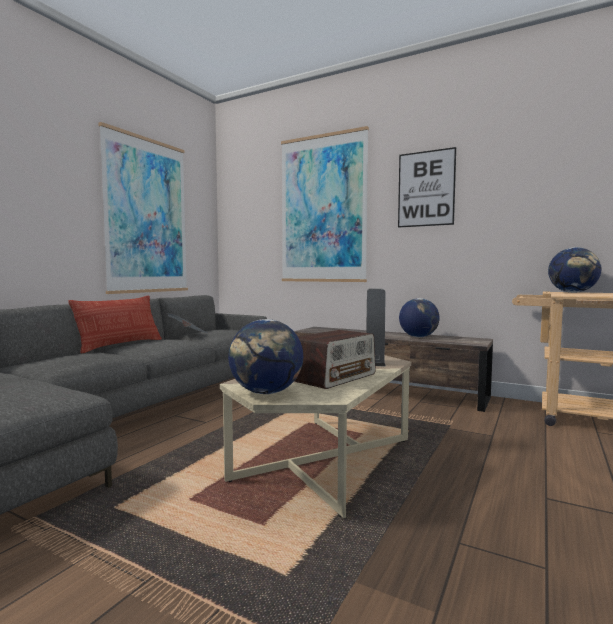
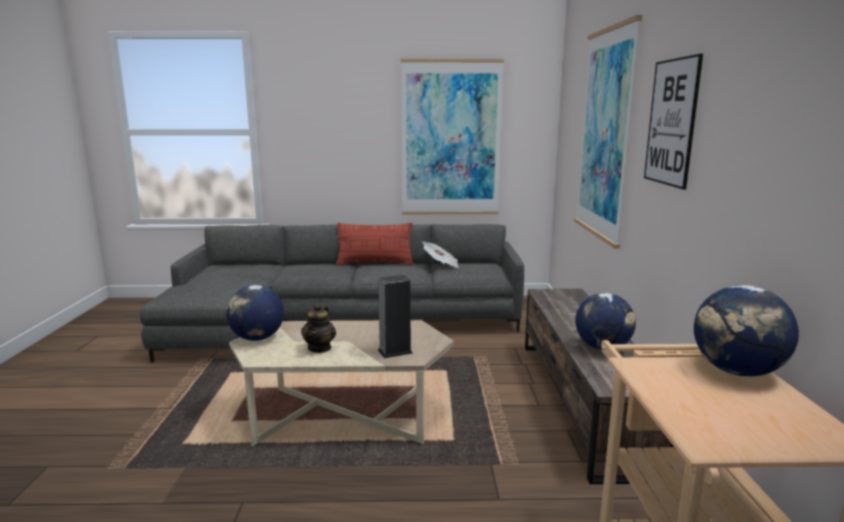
camera: 60 degrees right, 10 degrees up
(334, 377) = (320, 348): radio -> teapot

